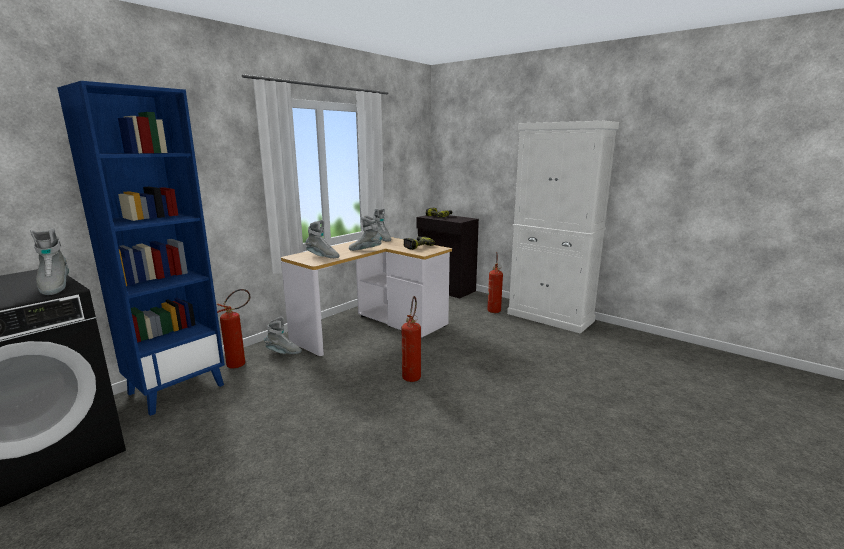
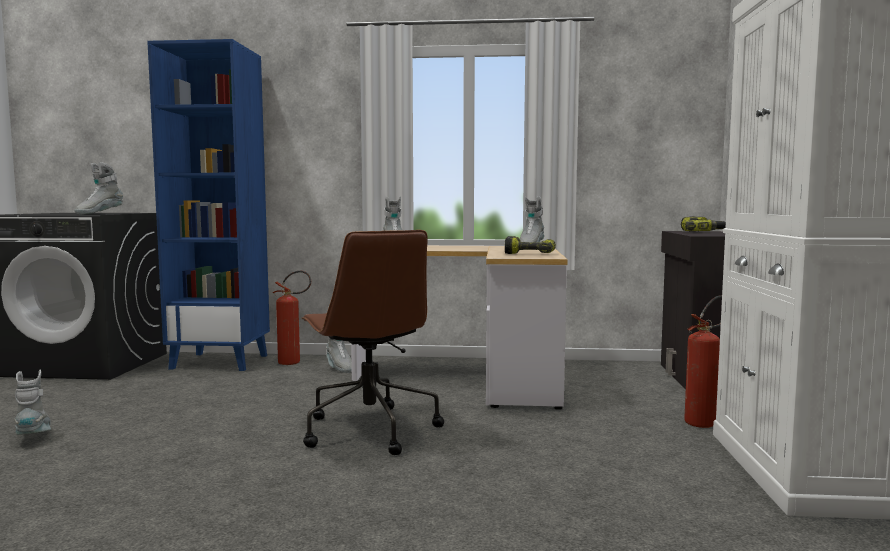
camera: 55 degrees right, 10 degrees down
(365, 250) = (457, 249): grey boot -> grey boot (35, 436)
(412, 375) = (369, 429): fire extinguisher -> brown office chair

